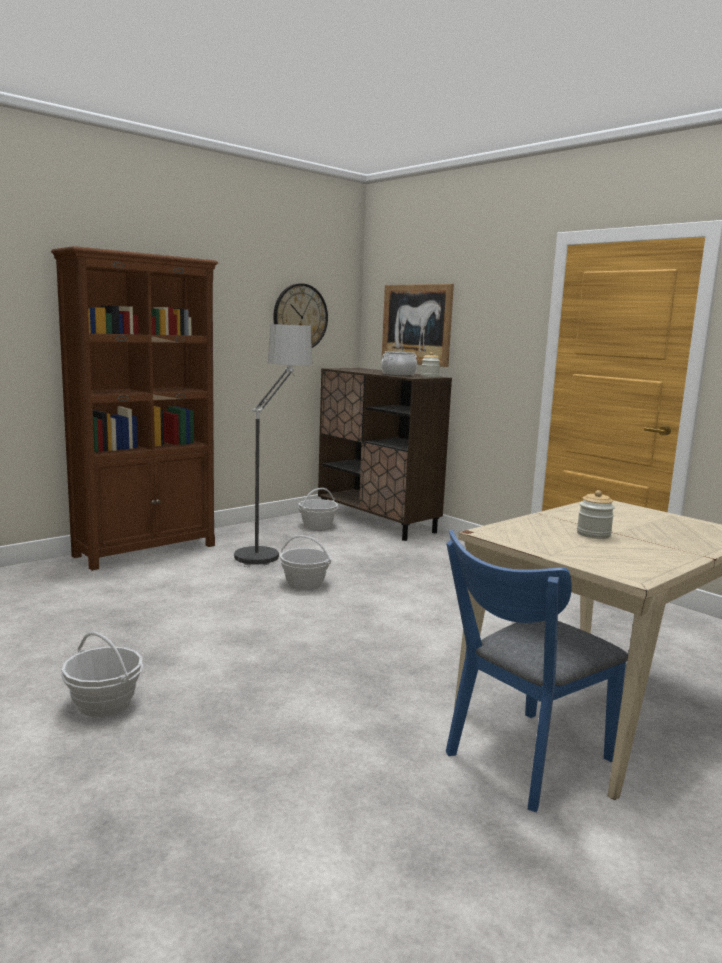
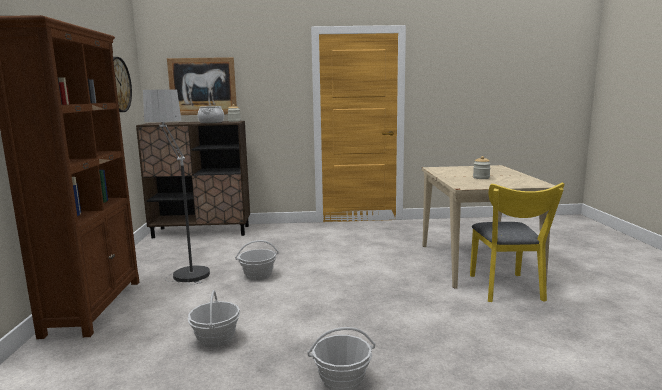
camera: 50 degrees left, 0 degrees up
(317, 526) = (173, 246): basket -> basket (216, 338)
(522, 761) = (507, 290): blue chair -> yellow chair

